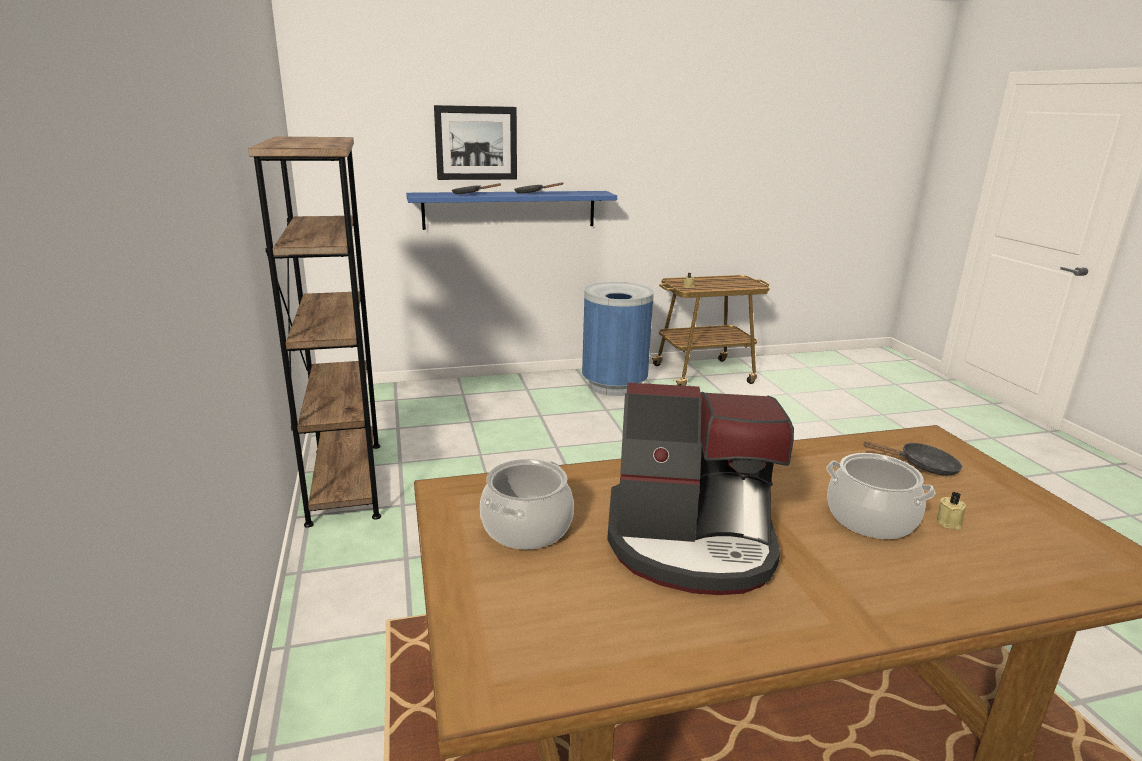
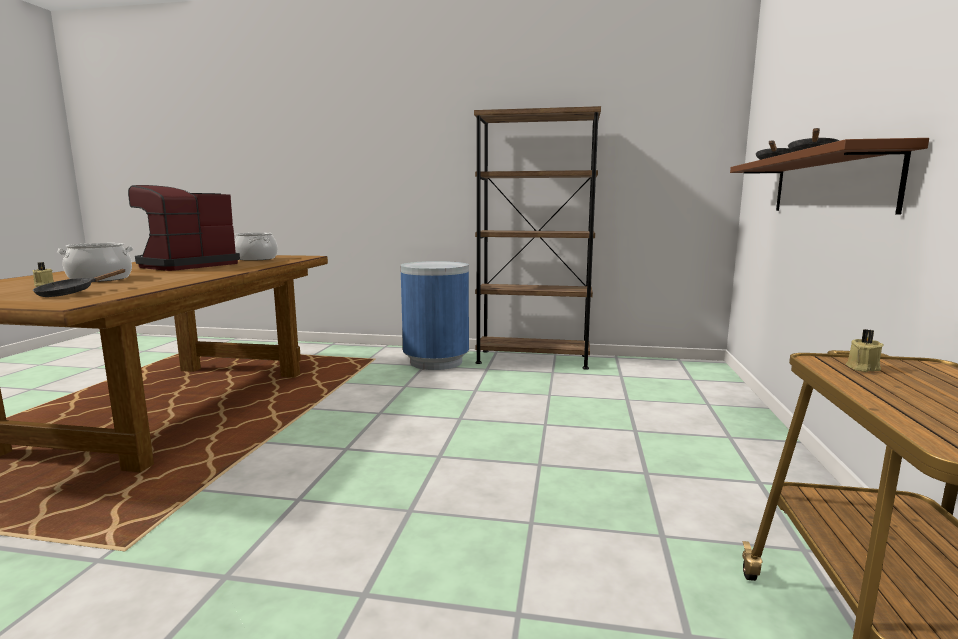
camera: 115 degrees right, 10 degrees down
(476, 143) = (820, 91): picture -> none
(510, 209) = (828, 184): blue shelf -> brown shelf
(614, 385) = (758, 504): blue trash can -> blue trash can (436, 362)

